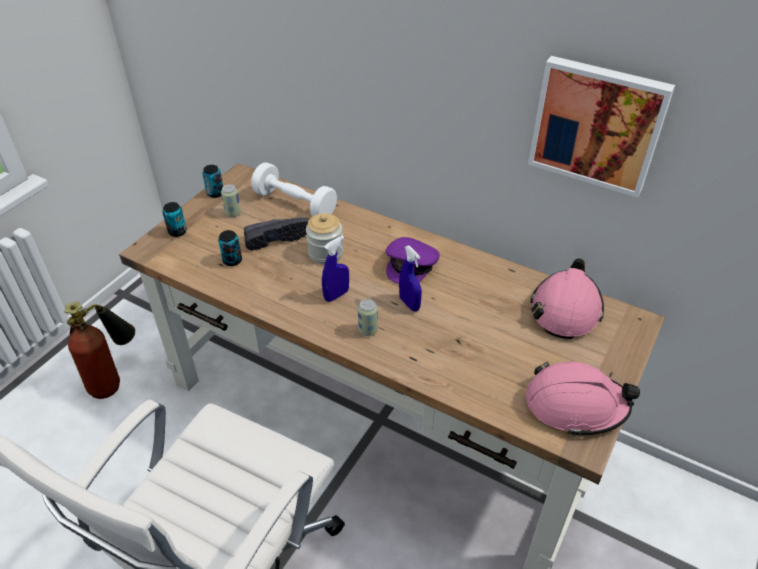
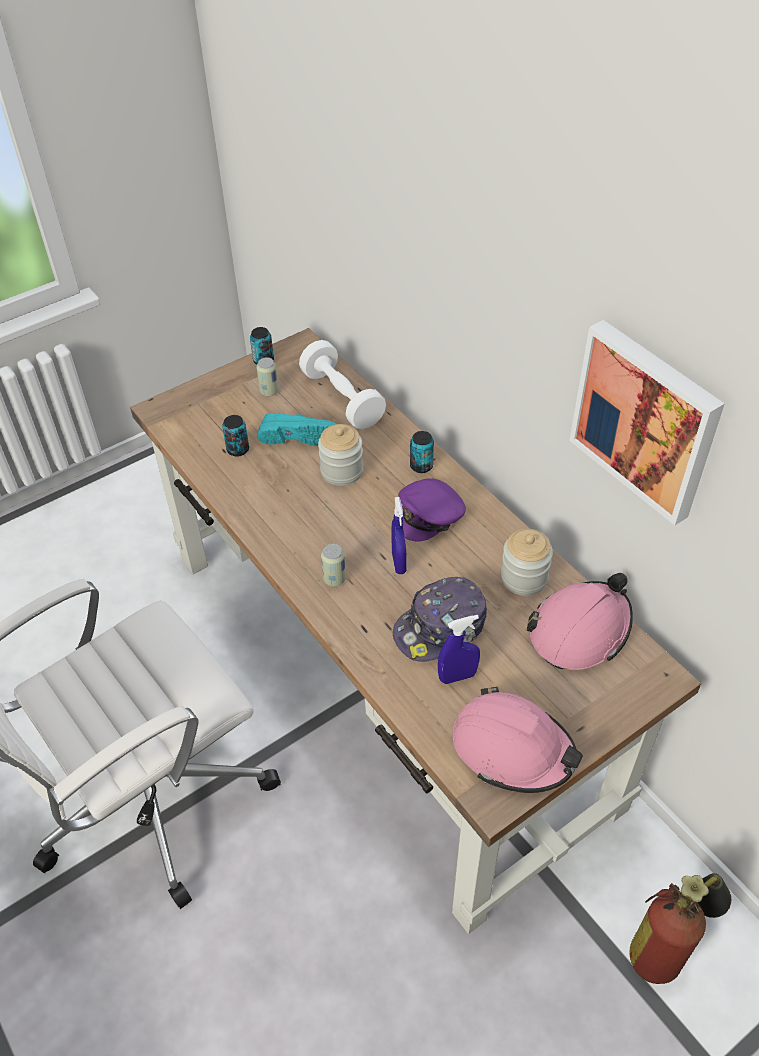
camera: 25 degrees right, 5 degrees up
(115, 378) = (126, 534): fire extinguisher -> fire extinguisher (668, 946)
(177, 232) = (200, 397): can -> can (421, 466)
(277, 238) = (299, 436): black shoe -> turquoise shoe
(336, 295) = (324, 526): blue spray bottle -> blue spray bottle (457, 676)
(470, 339) = (441, 628): none -> cap
(505, 286) = (524, 578): none -> jar

